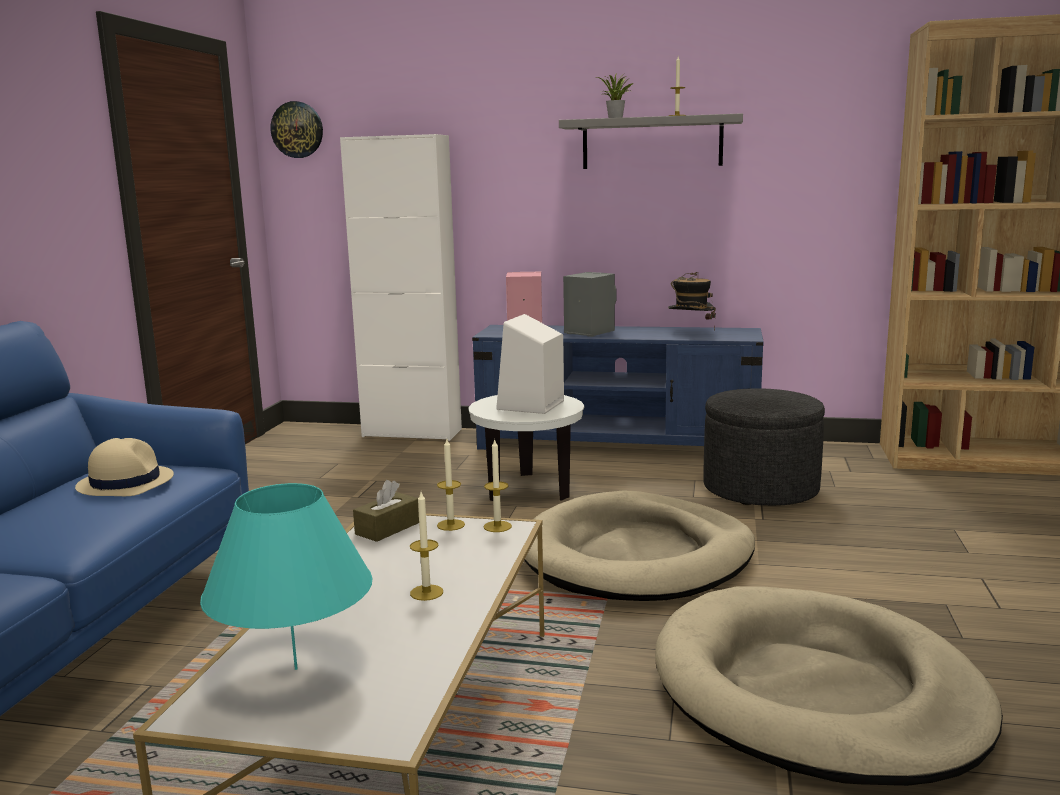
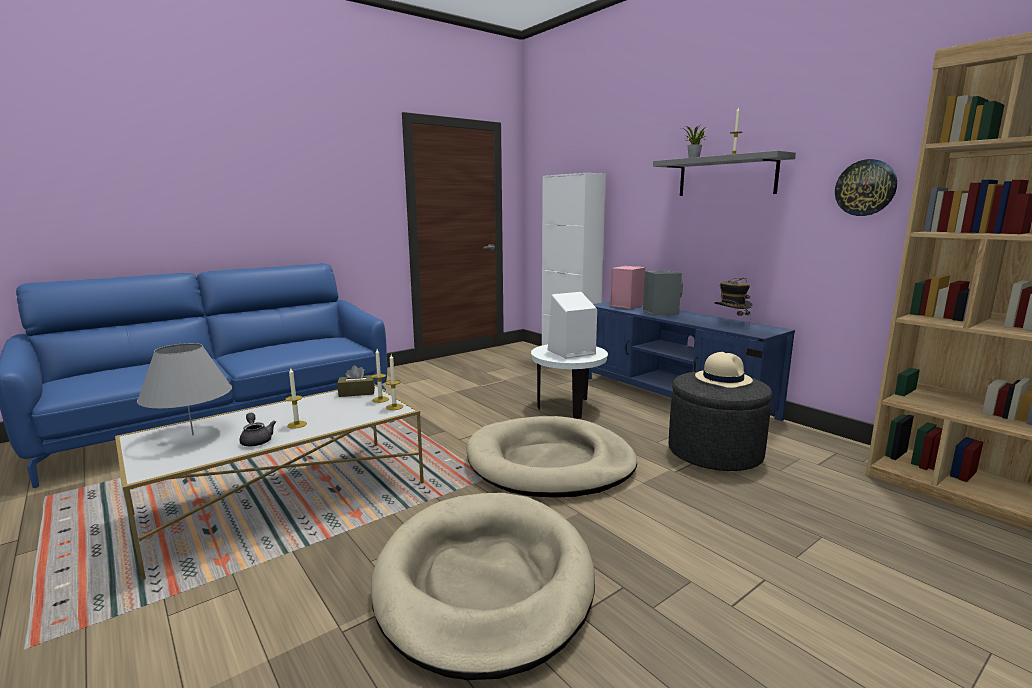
camera: 40 degrees right, 0 degrees up
(125, 482) = (314, 344): beige hat -> beige hat (723, 379)
(296, 669) = (192, 435): turquoise table lamp -> grey table lamp
(297, 129) = (538, 172): wall clock -> wall clock (865, 188)
(428, 631) = (256, 440): none -> grey teapot

